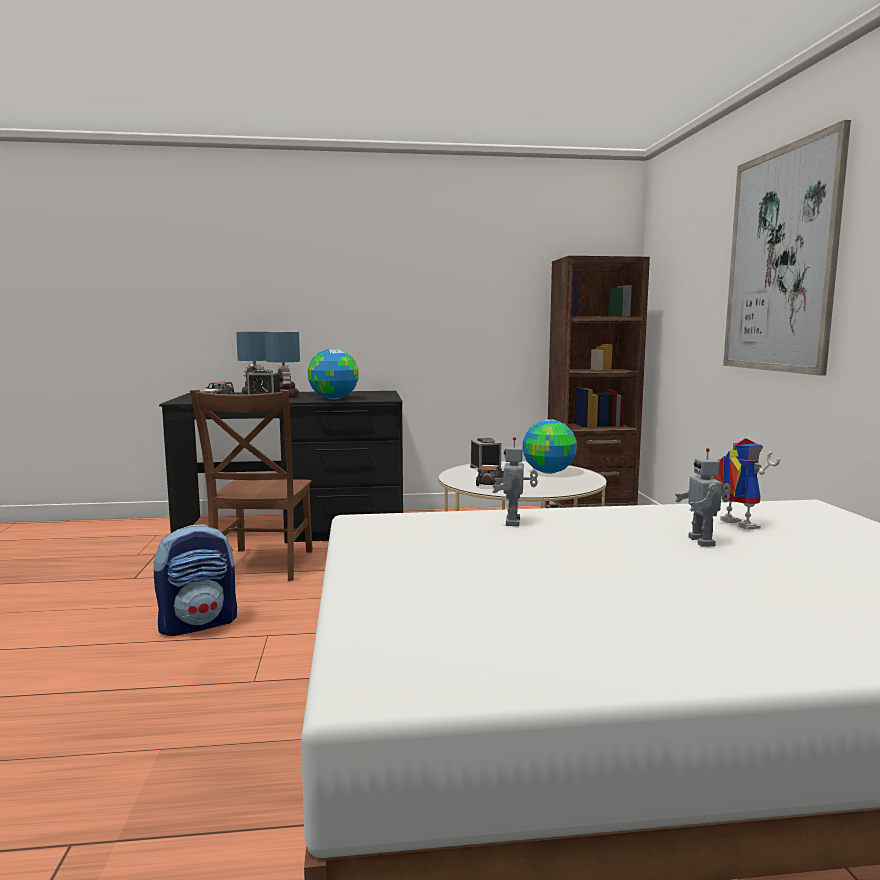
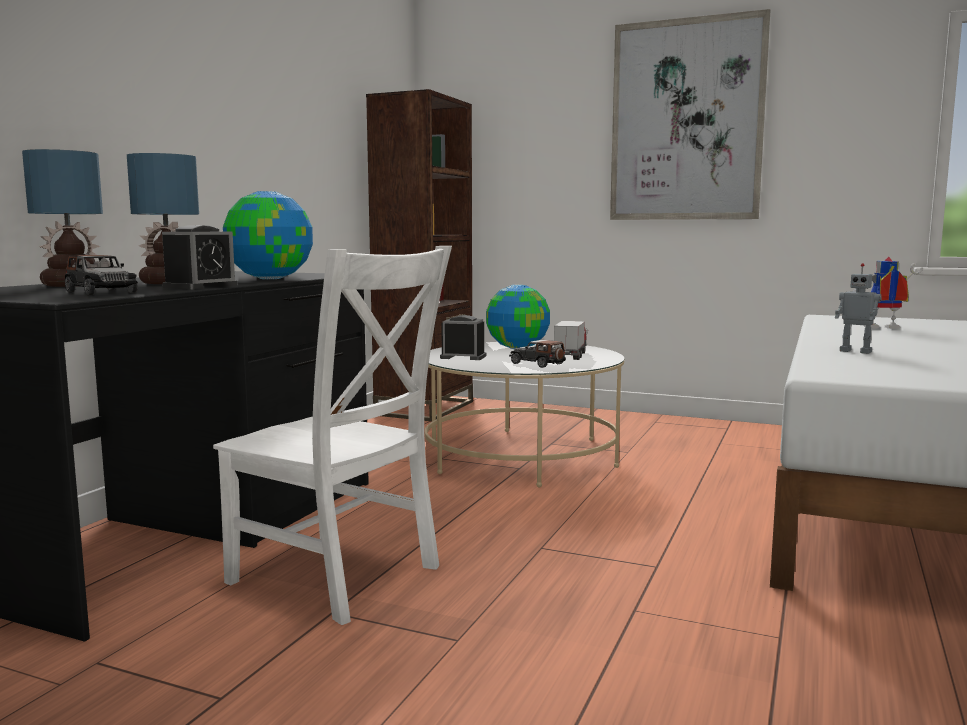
camera: 60 degrees left, 0 degrees up
(198, 624) = (547, 654): backpack -> none
(262, 566) = (340, 577): brown chair -> white chair
(542, 485) = (570, 355): none -> toy truck
(703, 541) = (930, 336): toy robot -> none

